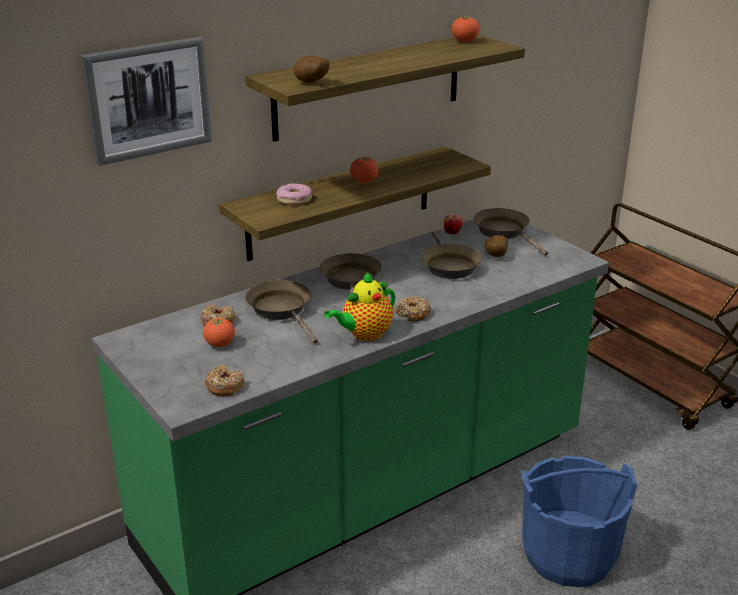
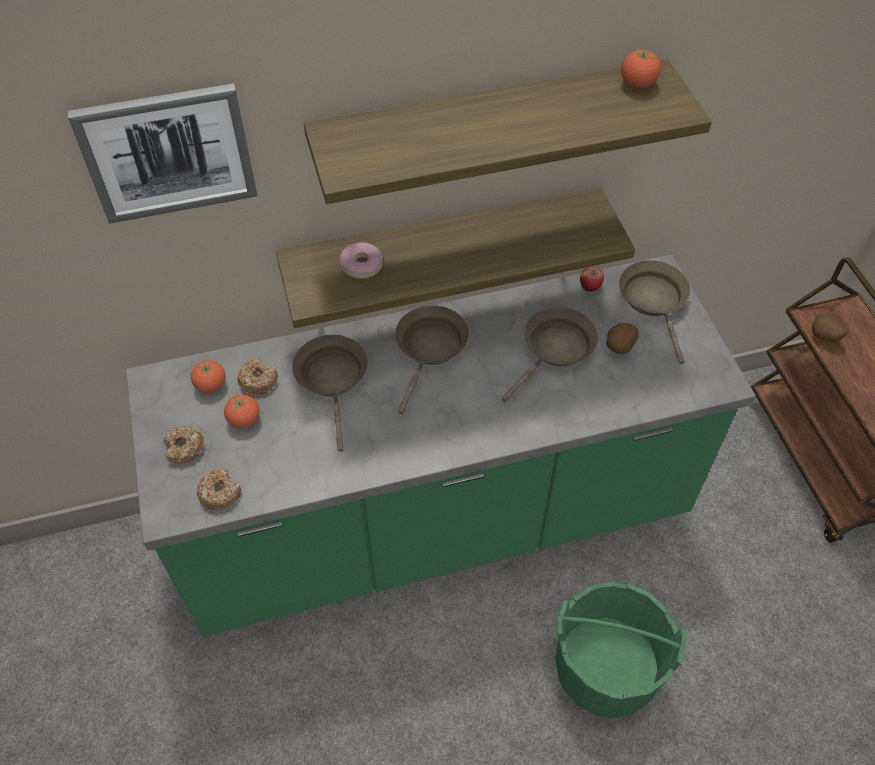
camera: 20 degrees right, 25 degrees up
(311, 83) = (369, 167): potato -> potato (823, 338)
(364, 181) = (460, 246): tomato -> tomato (211, 386)
(364, 335) = (400, 450): teapot -> none
(413, 314) = (471, 429): donut -> donut (184, 448)
(449, 266) = (555, 350): brown frying pan -> brown frying pan turned 150 degrees counterclockwise
(568, 555) = (605, 671): blue bucket -> green bucket

